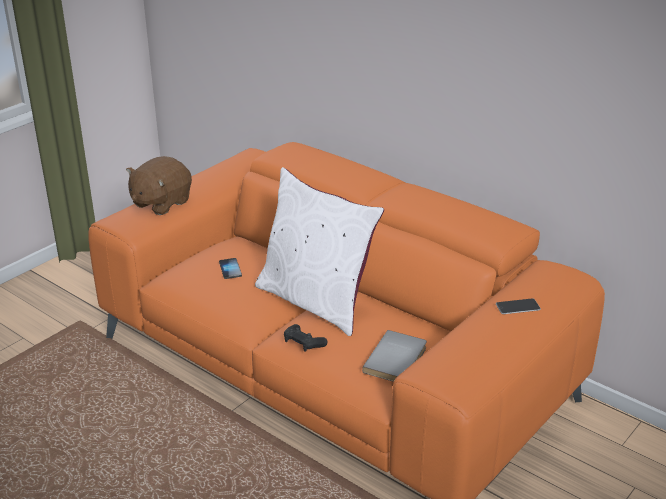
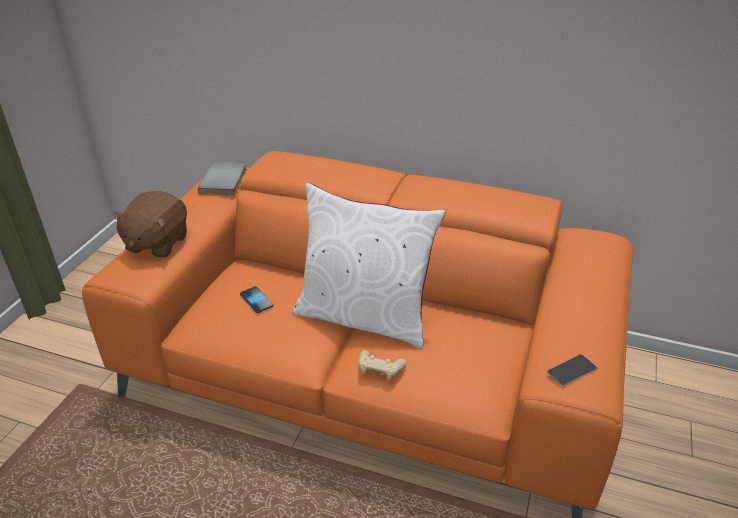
camera: 20 degrees left, 5 degrees up
(303, 343) = (380, 369): black game controller -> beige game controller
(397, 360) = (484, 364): grey book -> grey book (225, 180)
(517, 306) = (585, 283): phone -> phone (571, 370)

